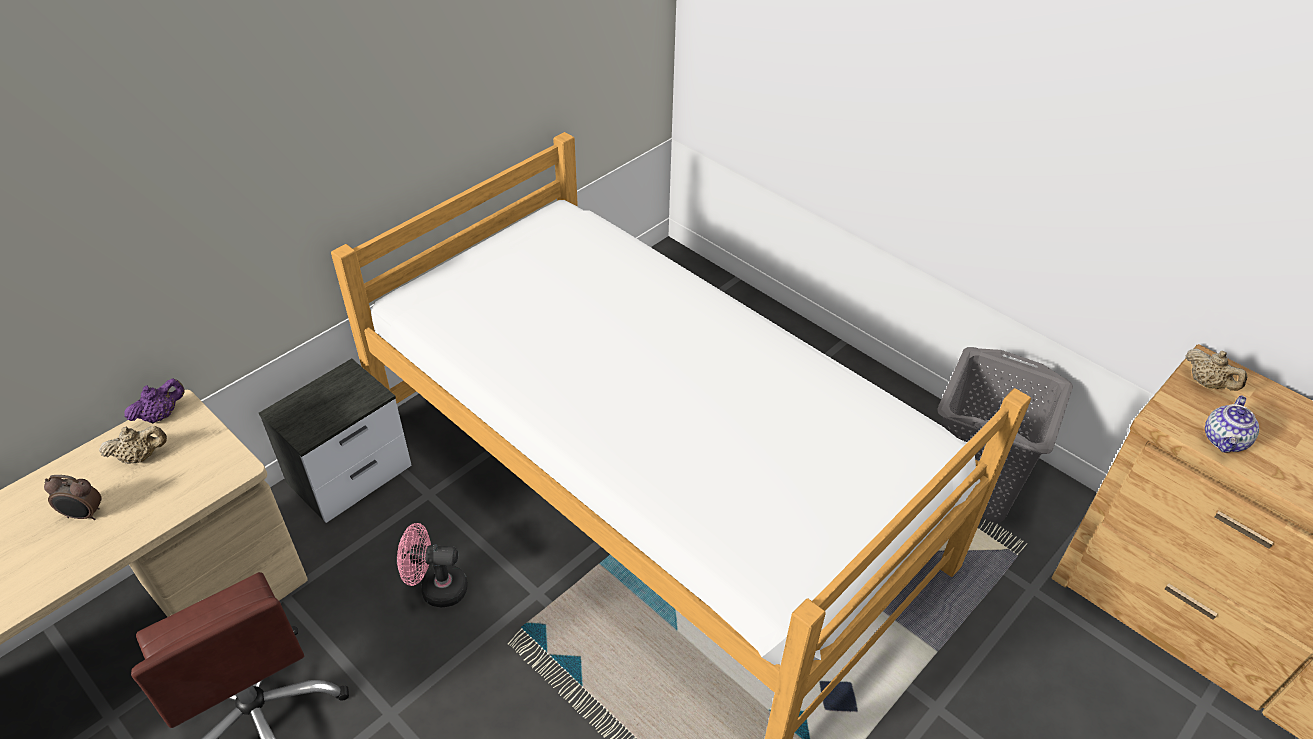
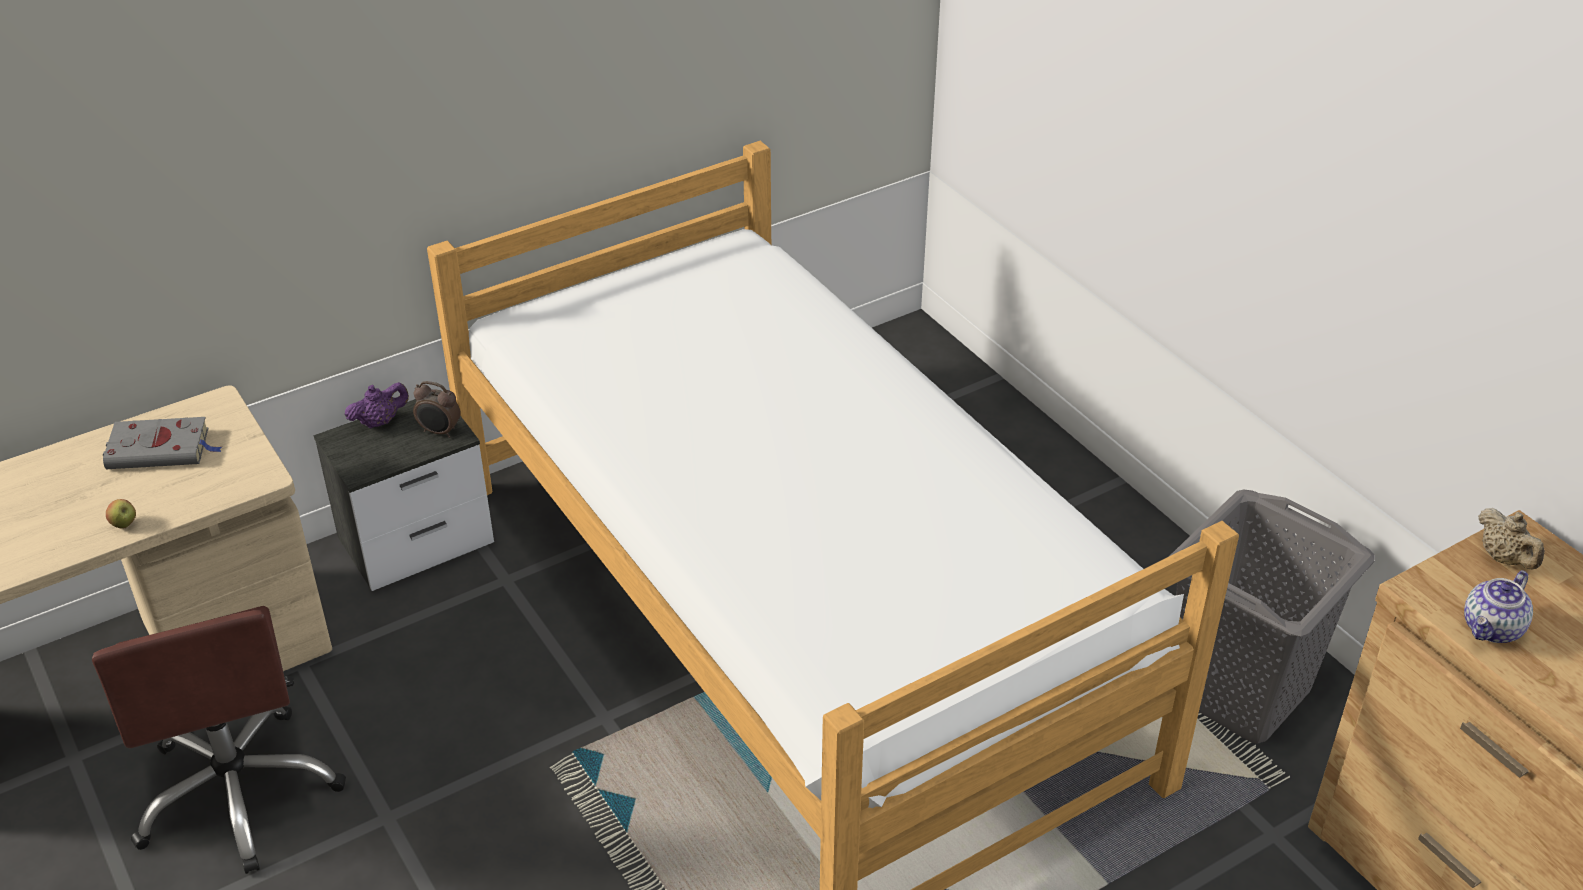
camera: 15 degrees right, 5 degrees down
(84, 515) = (87, 499): alarm clock -> alarm clock (439, 432)
(125, 532) = (124, 524): none -> apple
(140, 457) = (161, 449): beige teapot -> grey book
(161, 415) = (195, 409): purple teapot -> purple teapot (380, 422)
(436, 588) = (483, 689): pink fan -> none

